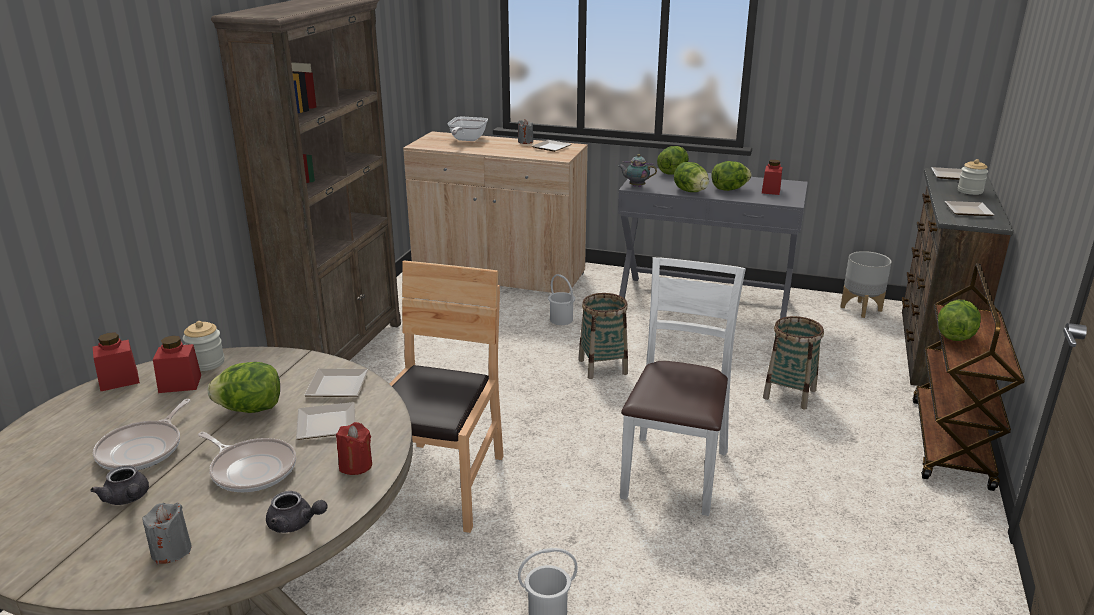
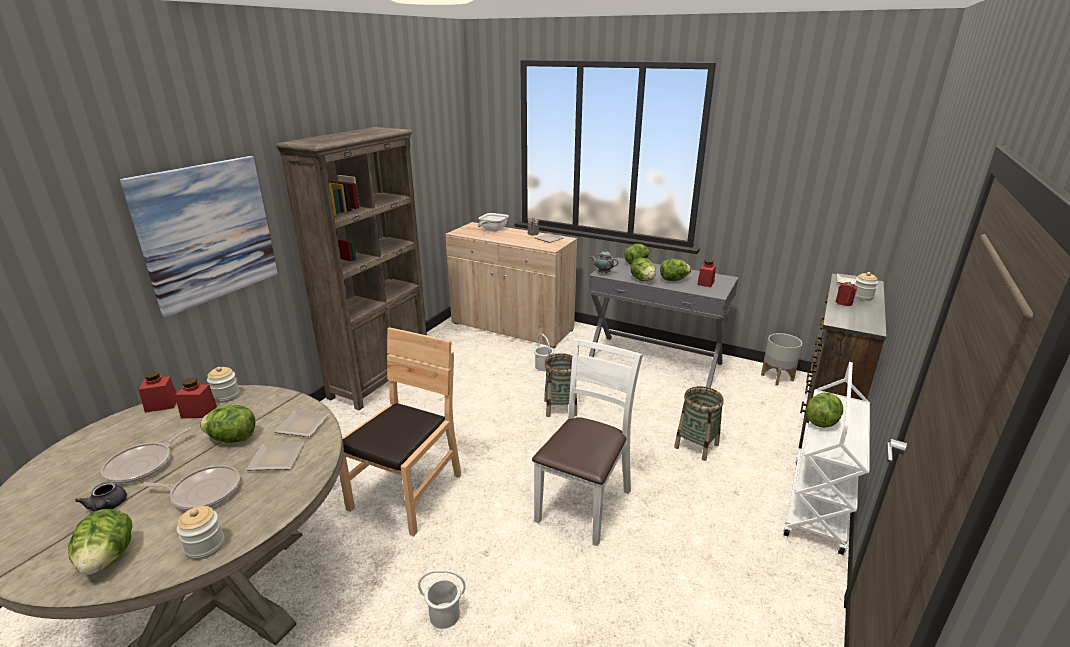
camera: 10 degrees right, 0 degrees up
(136, 142) = (207, 232): none -> picture
(171, 551) = (108, 558): grey candle -> lettuce
(251, 469) = (203, 492): frying pan -> frying pan turned 45 degrees counterclockwise
(295, 524) = (205, 546): grey teapot -> jar
(355, 465) = (277, 498): red candle -> red candle (843, 303)
(951, 444) = (817, 506): brown cart -> white cart
(969, 210) = (854, 315): plate -> none

